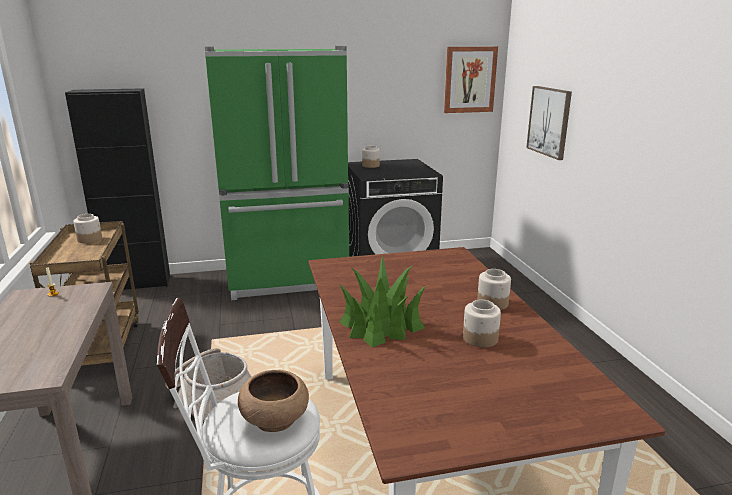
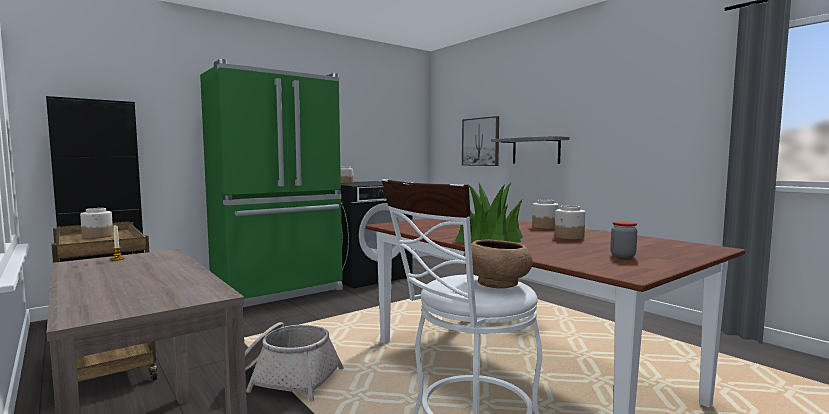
camera: 25 degrees left, 15 degrees down
(466, 405) = (622, 256): none -> jar
(469, 79) = (408, 120): picture -> none
(603, 152) = (536, 151): none -> grey shelf

